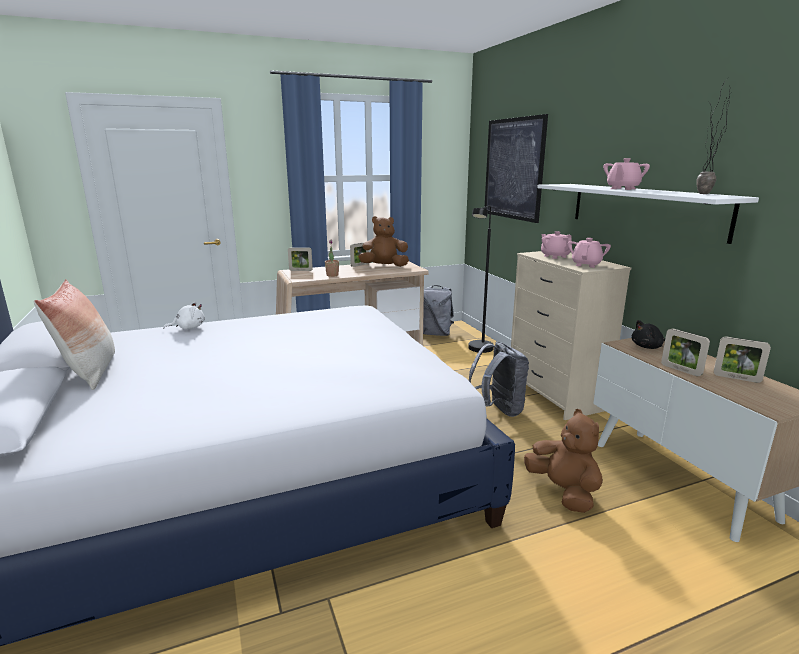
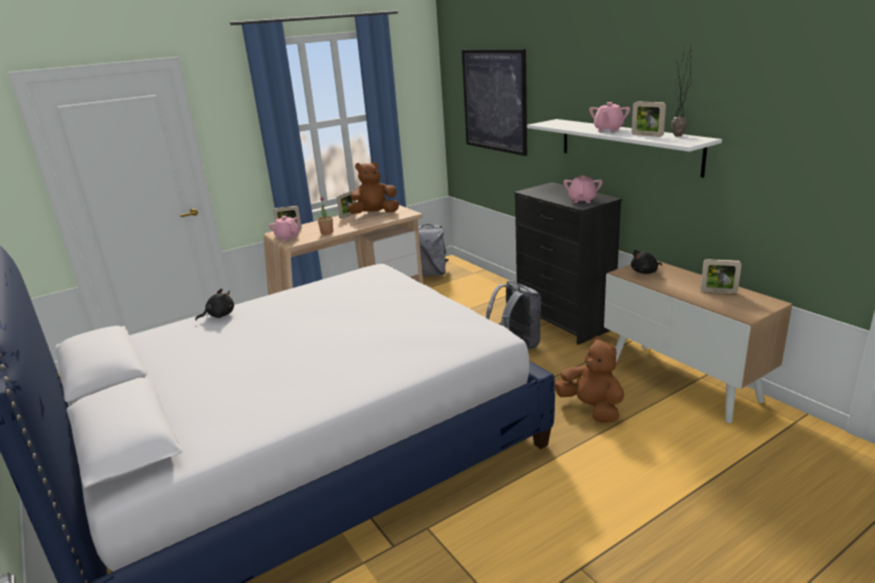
camera: 10 degrees left, 5 degrees up
(91, 372) = (162, 376): pillow -> none
(188, 328) = (219, 315): white plush toy -> black plush toy
(478, 350) = (480, 286): black floor lamp -> none
(554, 256) = (550, 192): pink teapot -> pink teapot (287, 237)
(554, 394) = (563, 321): beige dresser -> black dresser
(681, 370) = (675, 291): picture frame -> picture frame (647, 135)

